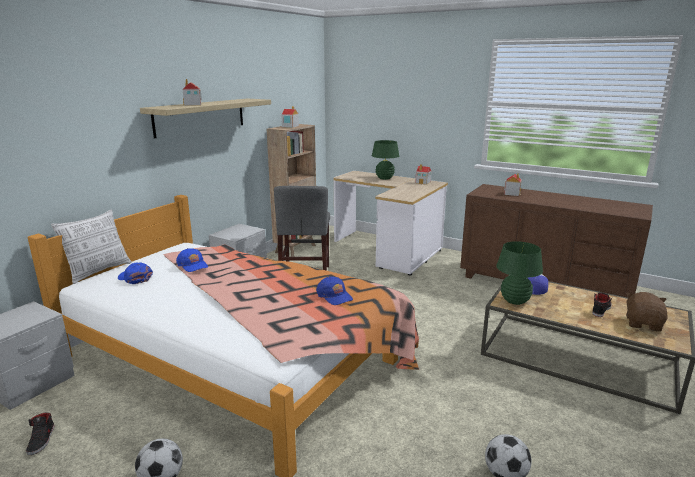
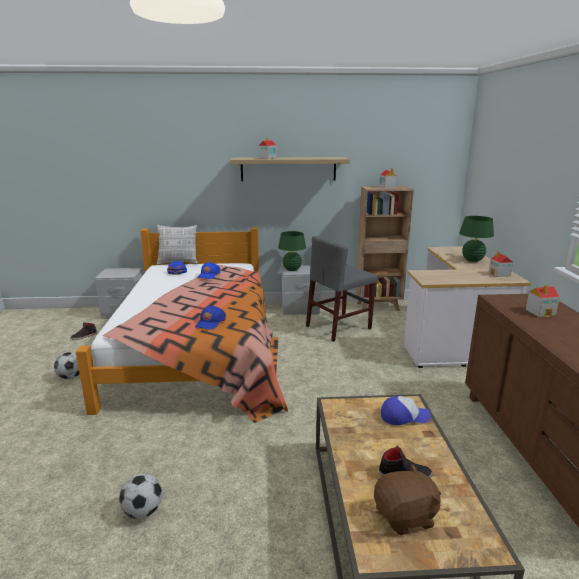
camera: 55 degrees right, 0 degrees up
(515, 301) = (348, 411): green table lamp -> green table lamp (292, 269)

